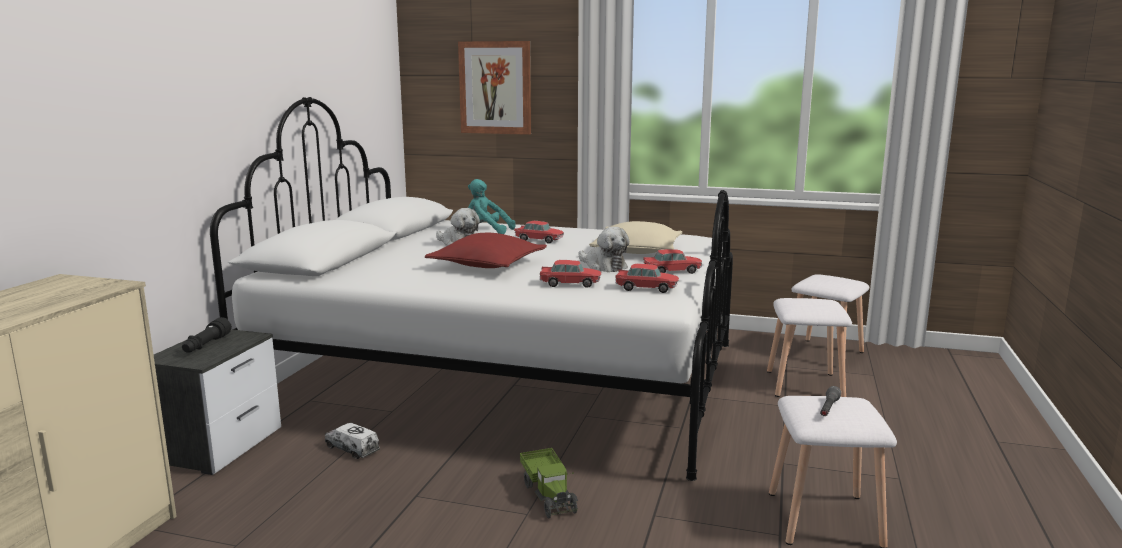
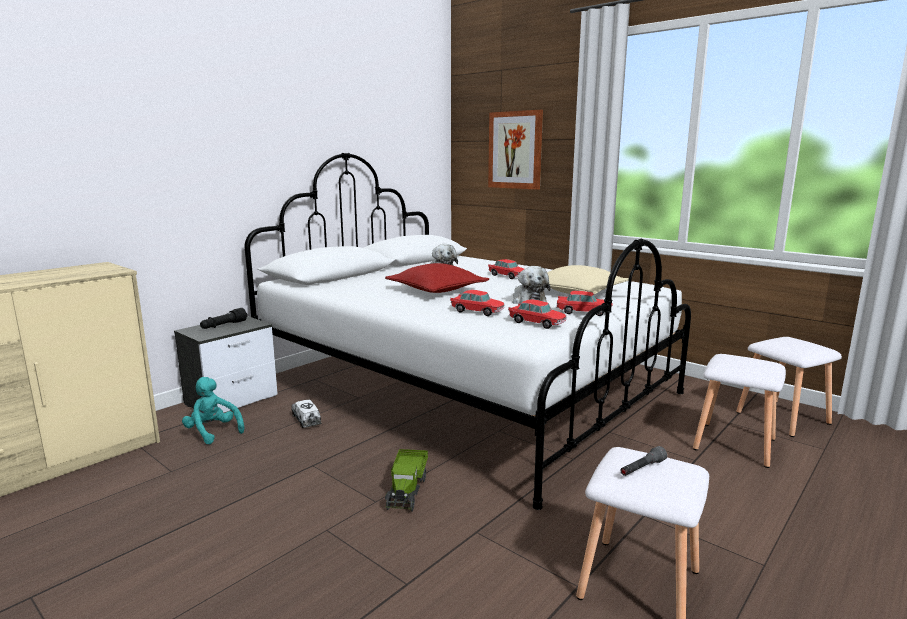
camera: 25 degrees right, 0 degrees up
(486, 231) = (476, 266): turquoise plush toy -> turquoise plush toy (213, 432)

